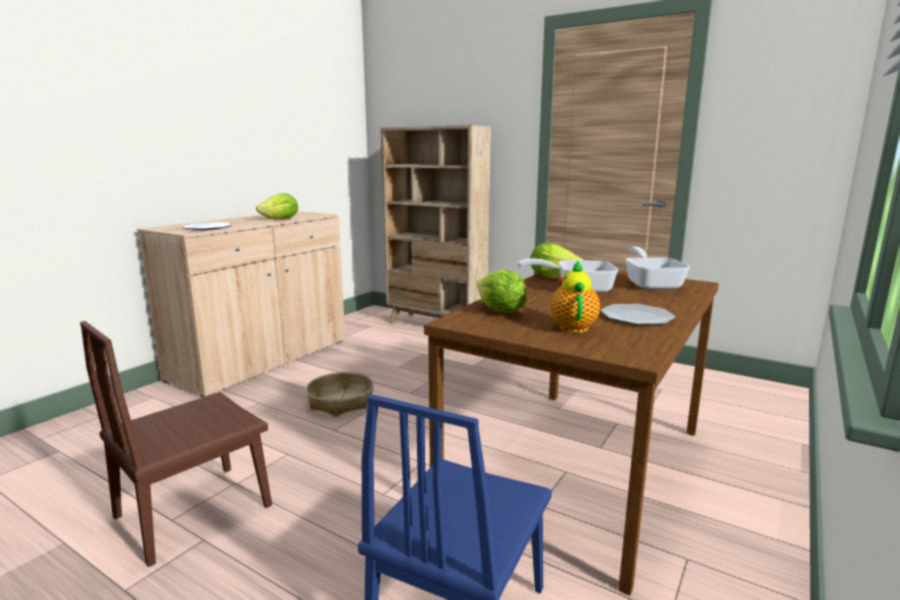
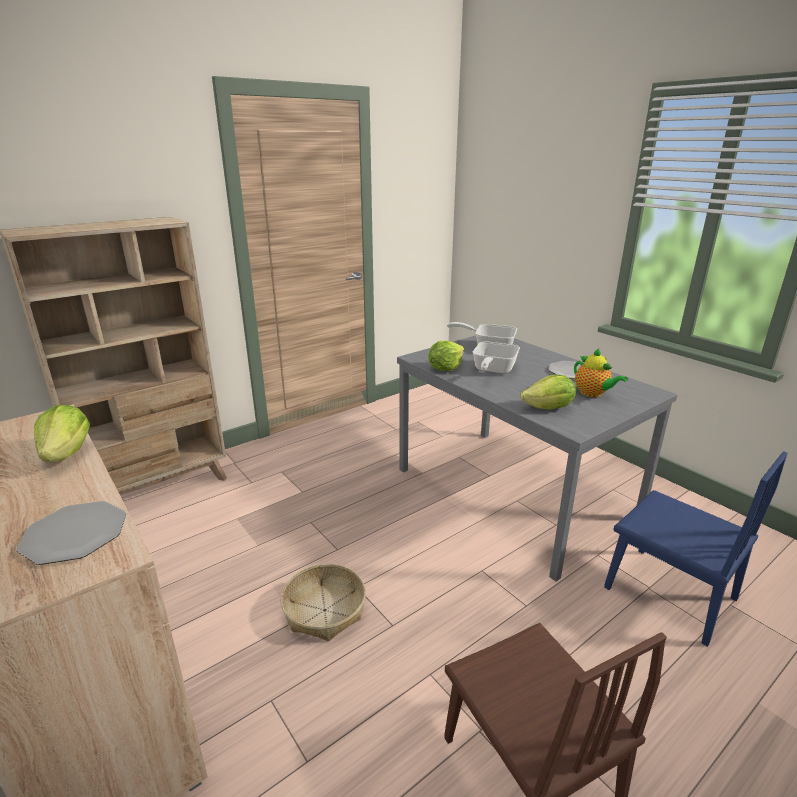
camera: 70 degrees left, 10 degrees up
(573, 326) = (593, 394): teapot -> teapot turned 150 degrees counterclockwise
(578, 465) = (511, 492): brown dining table -> grey dining table

